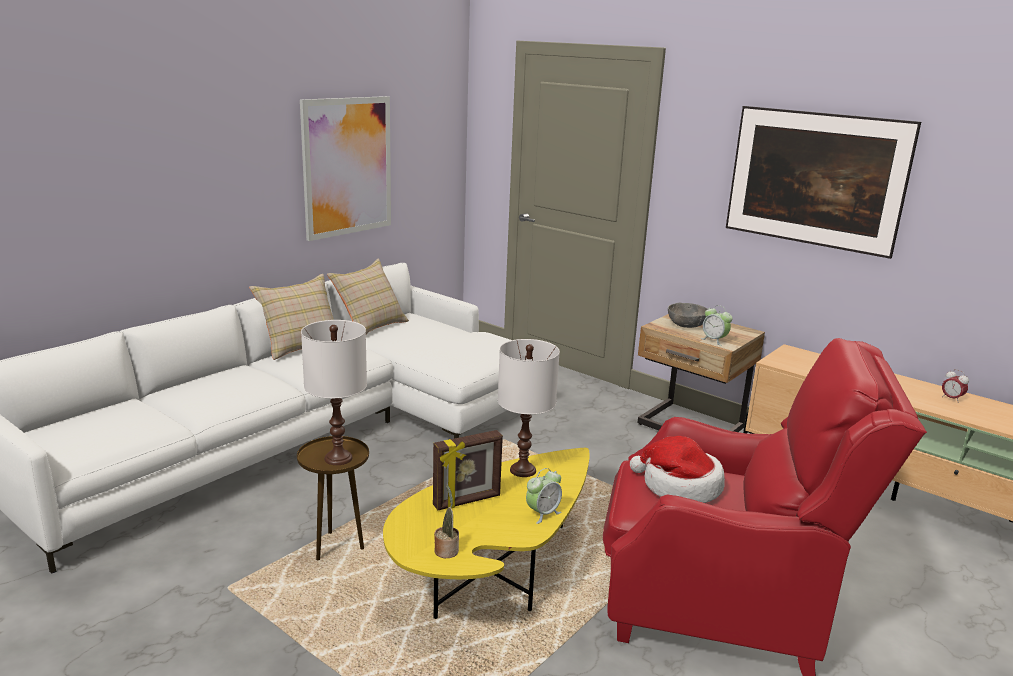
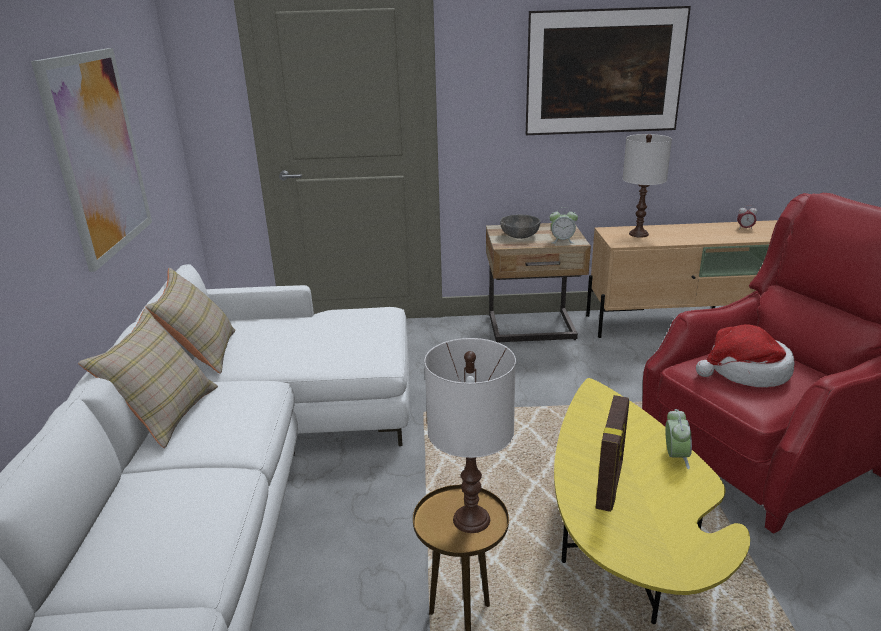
camera: 40 degrees left, 5 degrees up
(446, 550) = (688, 545): potted plant -> none
(522, 470) = (589, 427): white table lamp -> white table lamp (638, 234)

